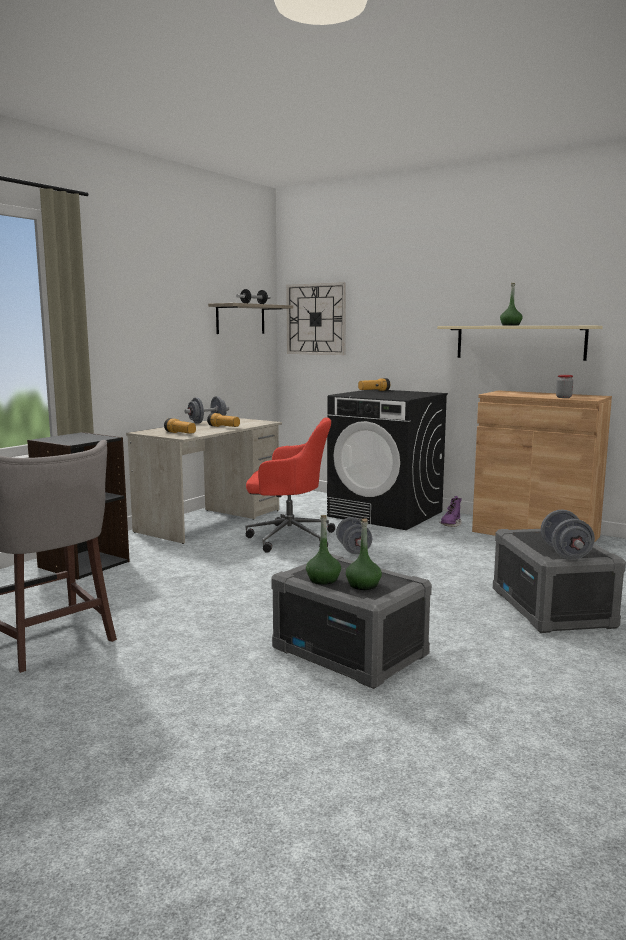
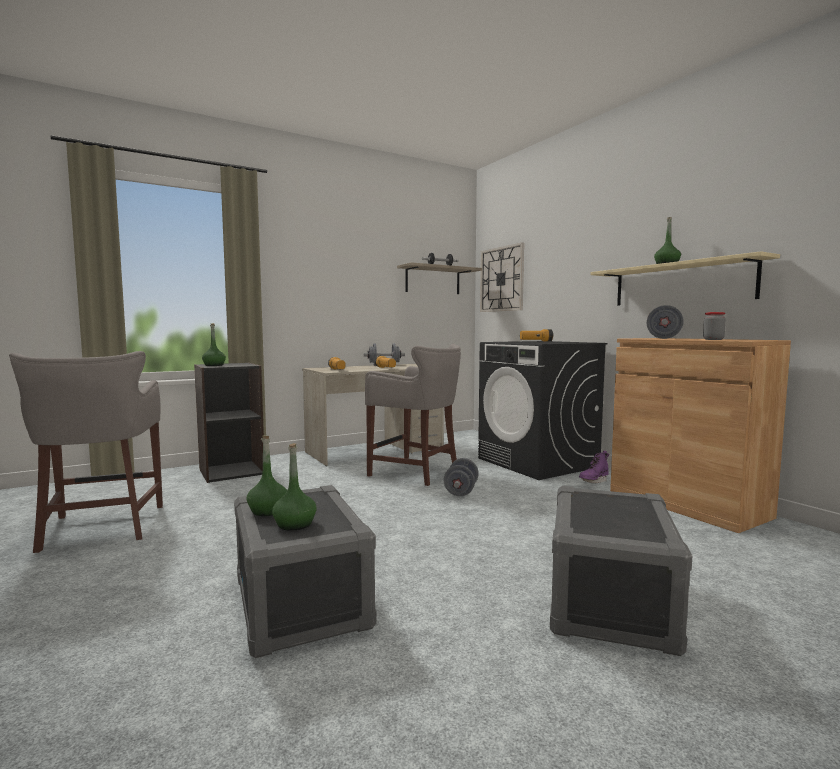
camera: 25 degrees right, 5 degrees down
(66, 440) = (214, 365): none -> green bottle
(288, 538) = (417, 472): red office chair -> grey stool
(565, 553) = (606, 528): grey dumbbell -> grey dumbbell (663, 338)

